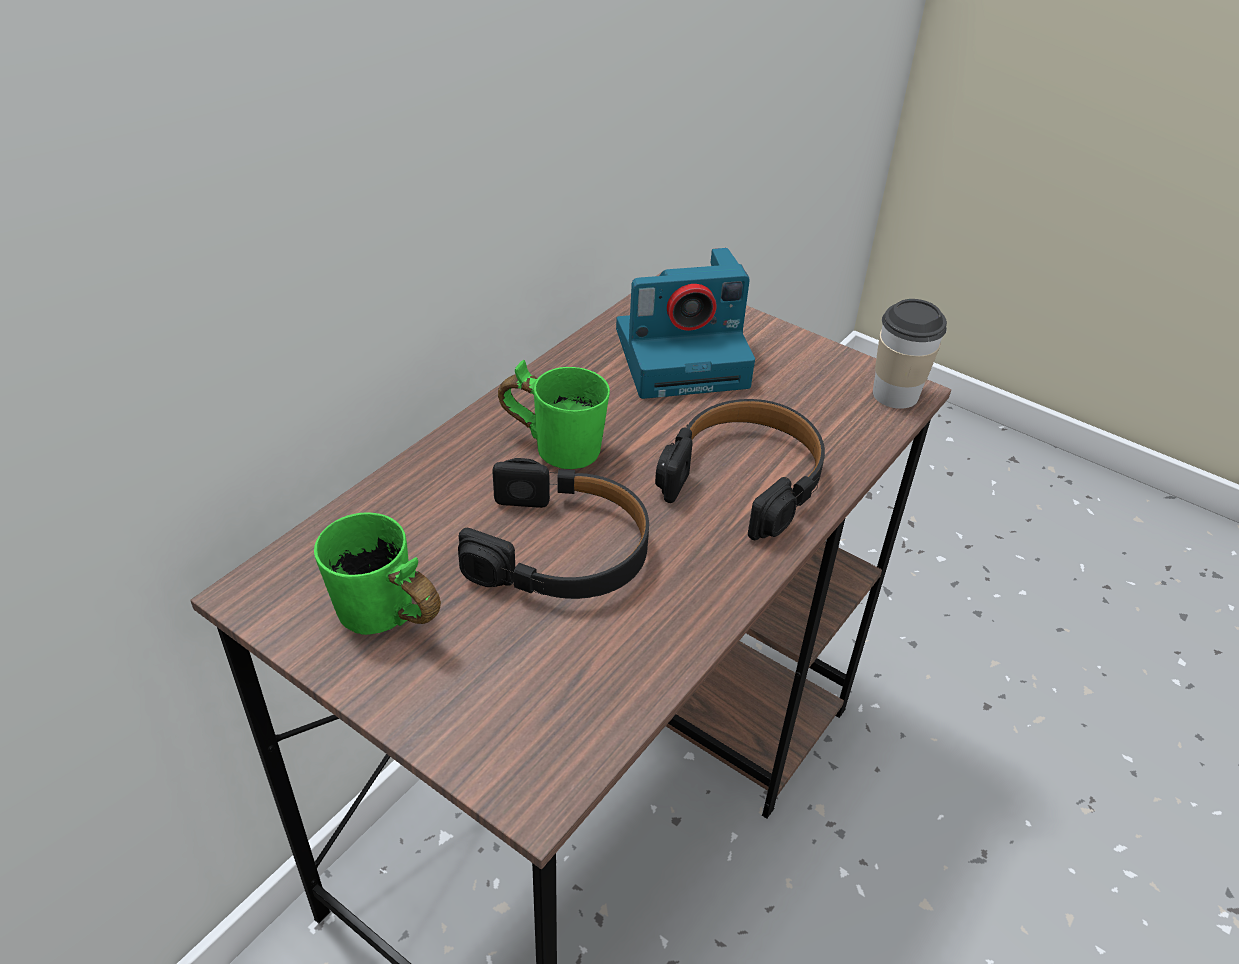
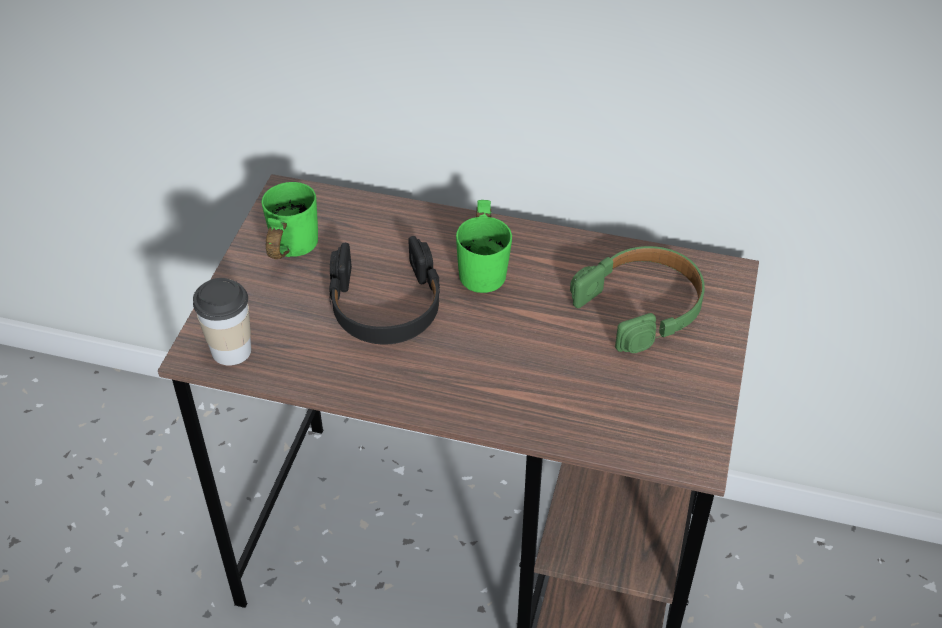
camera: 70 degrees right, 5 degrees up
(684, 356) = (642, 306): camera -> green headphones
(744, 478) = (513, 378): black headphones -> none
(895, 394) = (685, 450): cup -> cup (231, 350)

